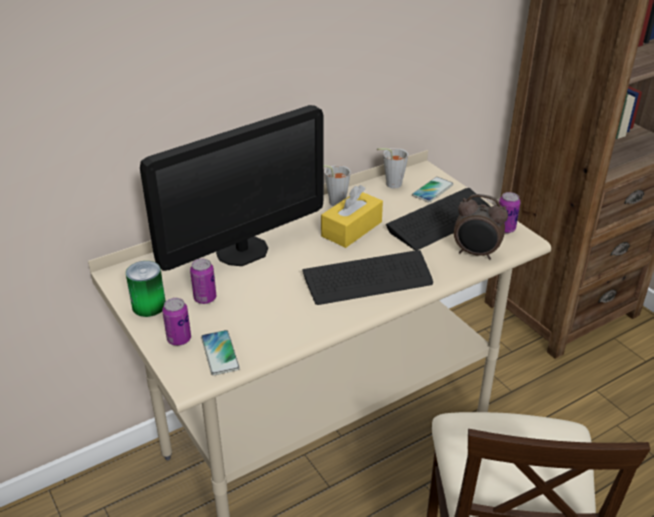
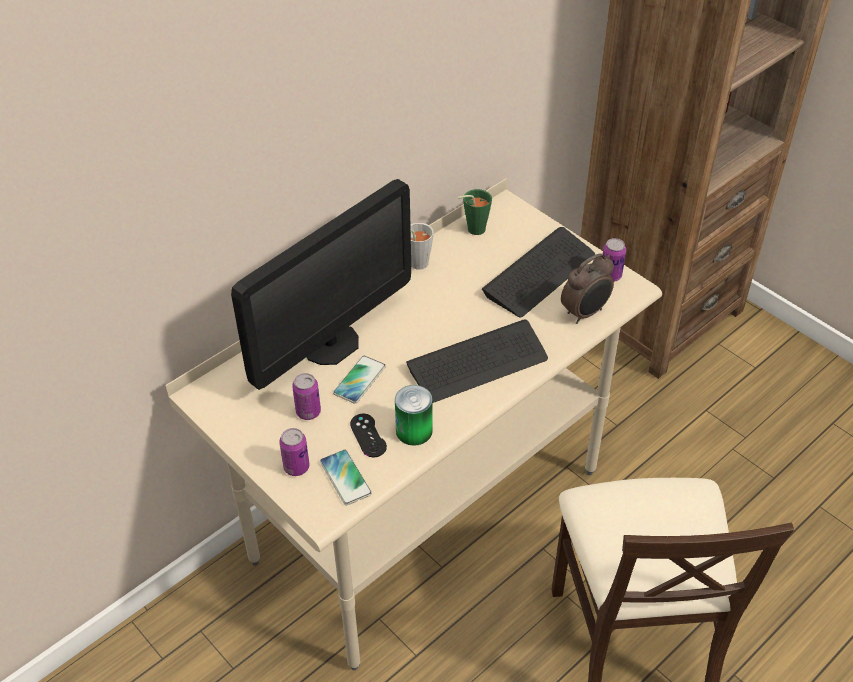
camera: 10 degrees left, 10 degrees up
(149, 306) = (250, 430): can -> can (414, 431)
(251, 323) = (368, 435): none -> black game controller
(351, 229) = (444, 298): yellow tissue box -> none
(390, 184) = (472, 230): grey cup -> green cup
(432, 190) = (521, 232): phone -> phone (359, 380)
(476, 253) = (585, 313): alarm clock -> alarm clock turned 45 degrees counterclockwise

